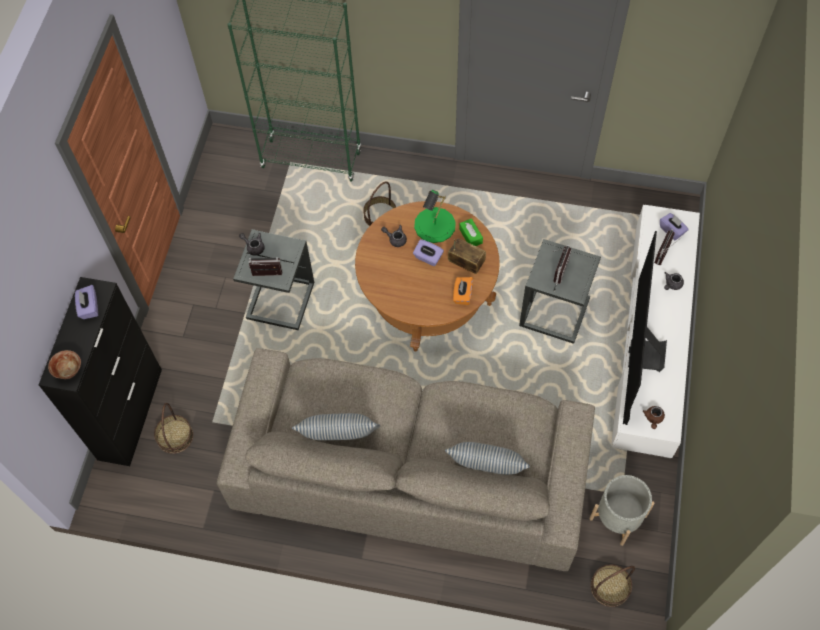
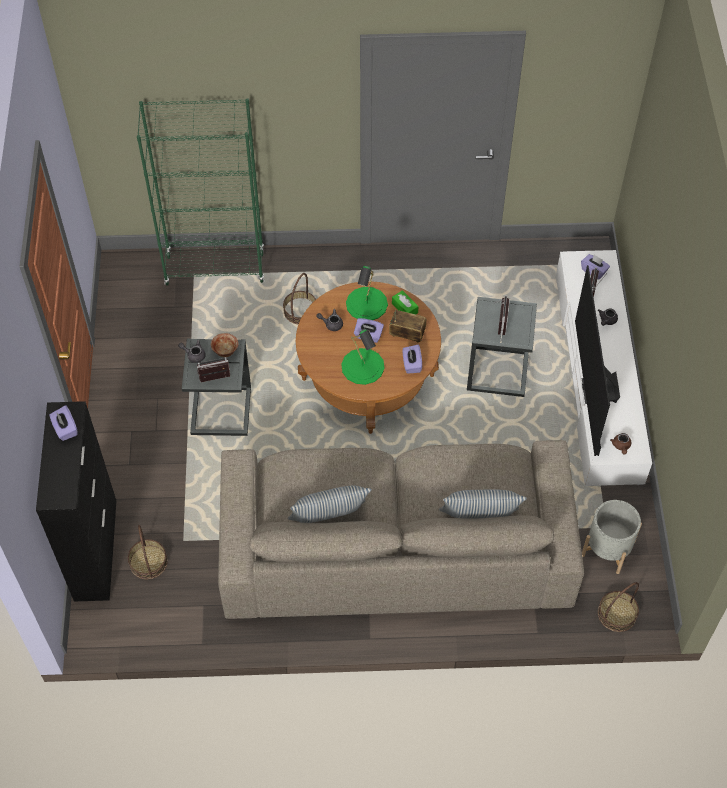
camera: 15 degrees left, 5 degrees down
(68, 371) = (62, 491): bowl -> bowl (225, 351)
(414, 288) = (363, 366): none -> green table lamp
(462, 295) = (411, 364): orange tissue box -> purple tissue box

